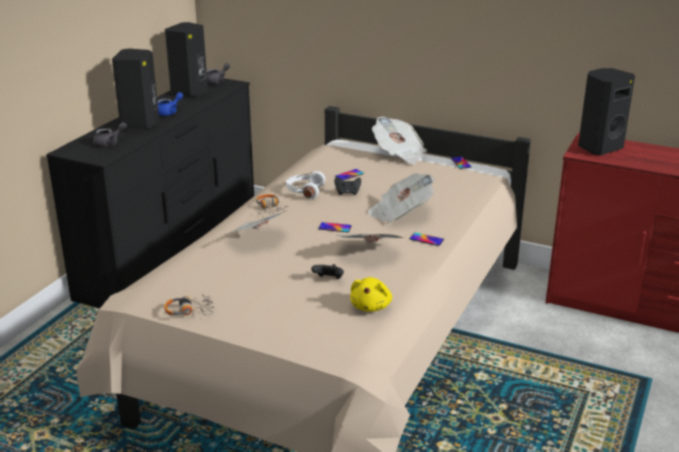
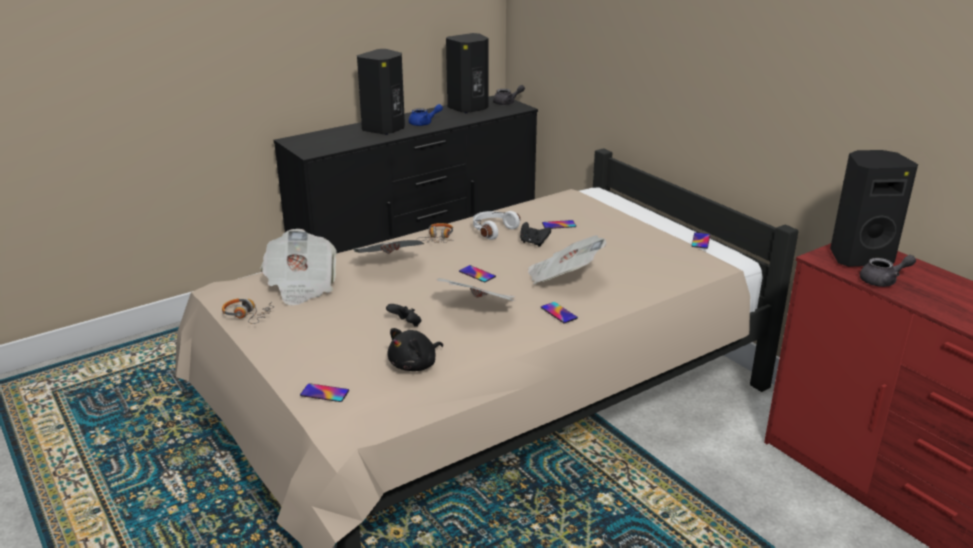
camera: 30 degrees right, 0 degrees up
(109, 143) = (335, 141): grey teapot -> grey teapot (883, 281)
(330, 347) = (324, 393): none -> phone
(371, 306) = (415, 365): yellow plush toy -> black plush toy
(399, 154) = (639, 215): newspaper -> newspaper (301, 286)

